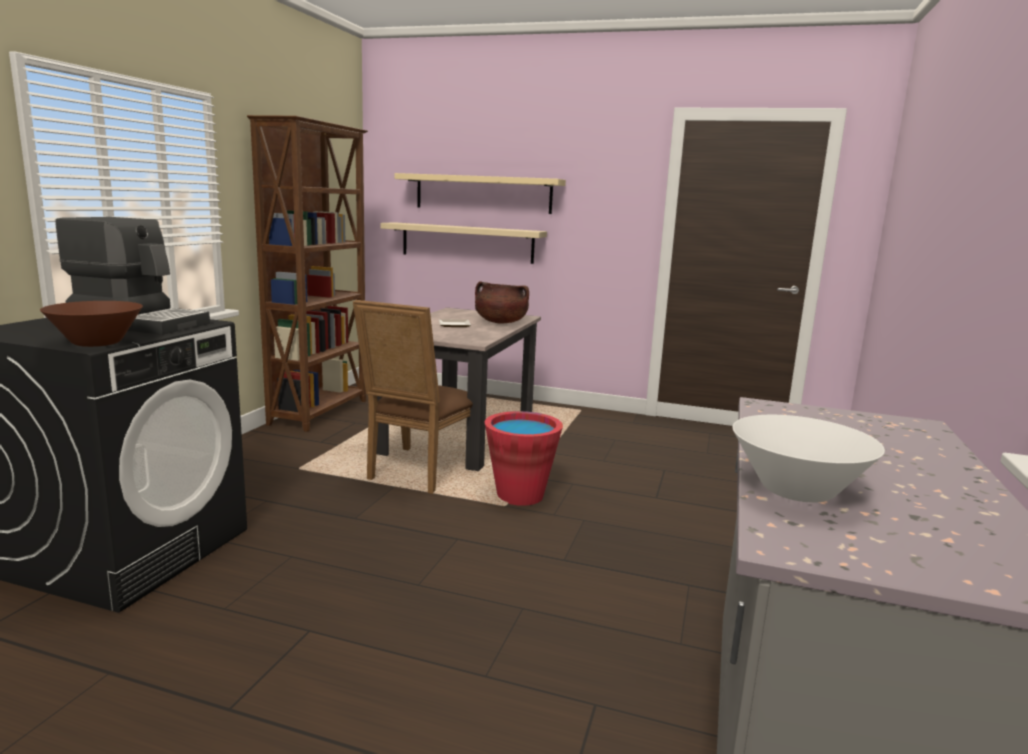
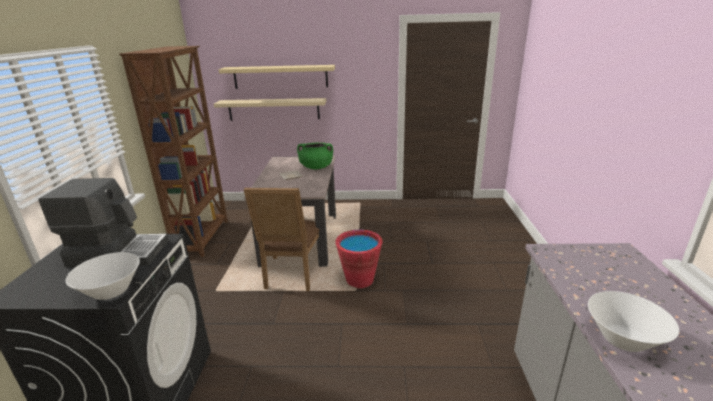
camera: 15 degrees left, 10 degrees up
(97, 343) = (111, 291): brown bowl -> white bowl
(500, 322) = (316, 167): brown cooking pot -> green cooking pot

